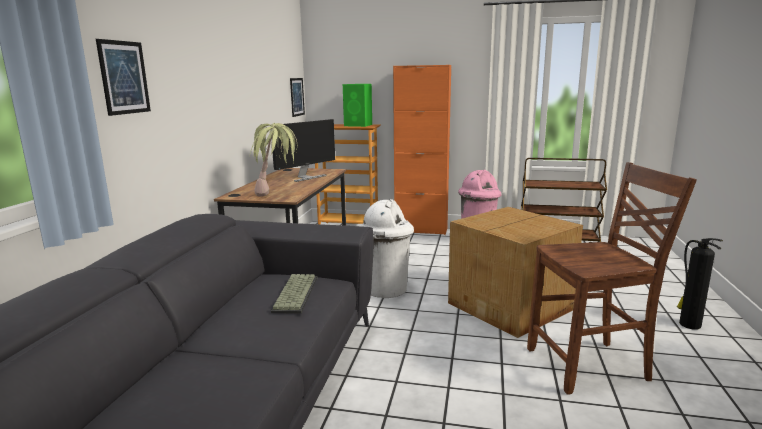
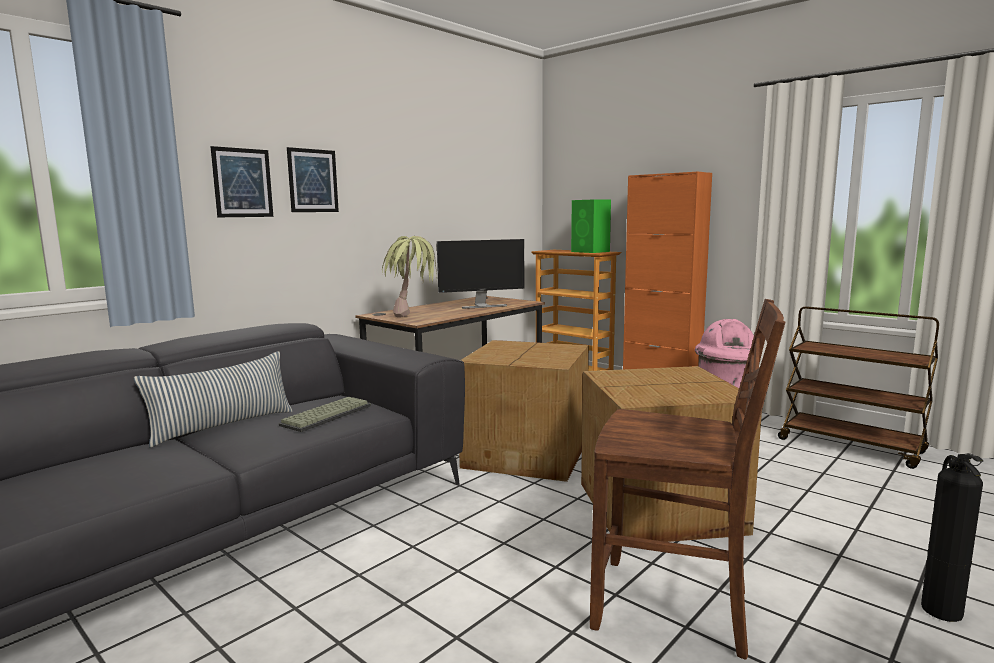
camera: 30 degrees right, 5 degrees down
(212, 326) = (222, 426): none -> pillow
(297, 97) = (524, 215): picture -> picture (313, 180)
(387, 290) = (528, 453): white trash can -> cardboard box

